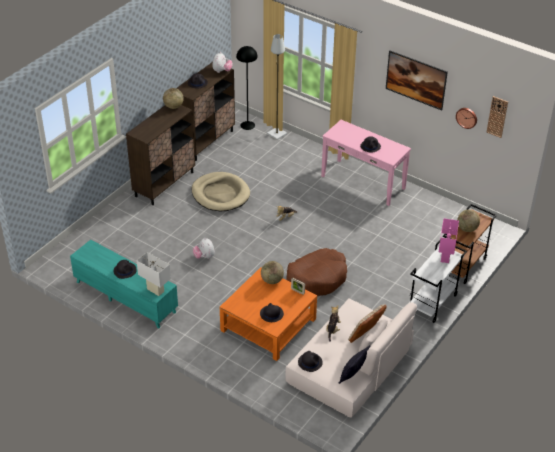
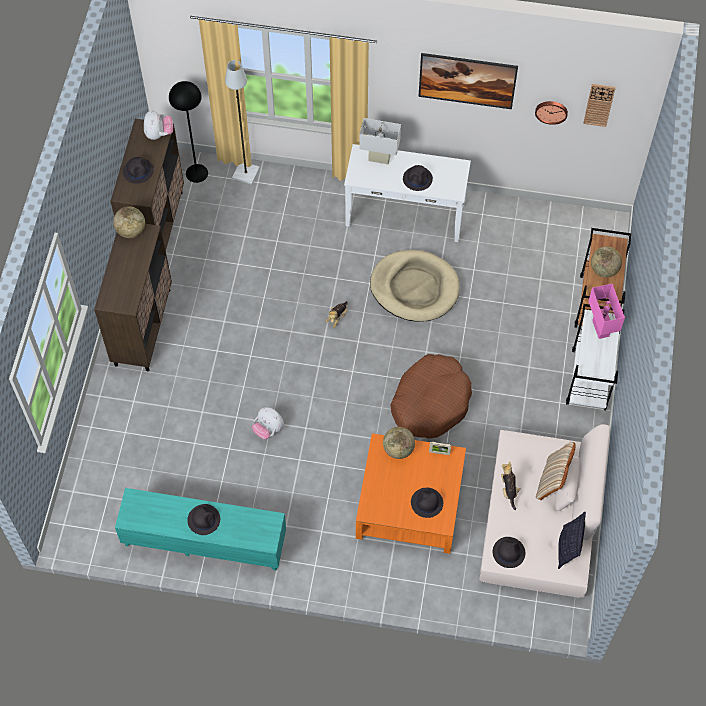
camera: 25 degrees left, 20 degrees up
(155, 290) = (263, 534): white table lamp -> white table lamp (379, 158)
(220, 194) = (229, 313): beige dog bed -> beige dog bed (414, 288)
(363, 182) = (405, 214): pink console table -> white console table

